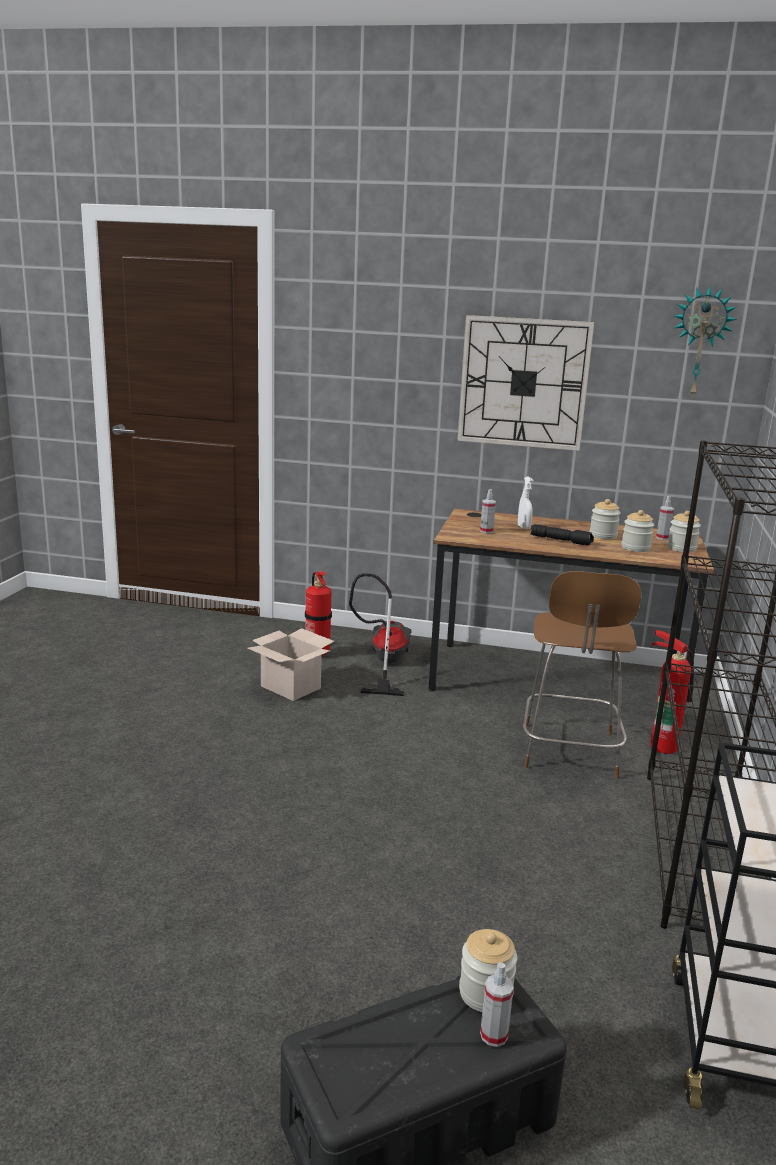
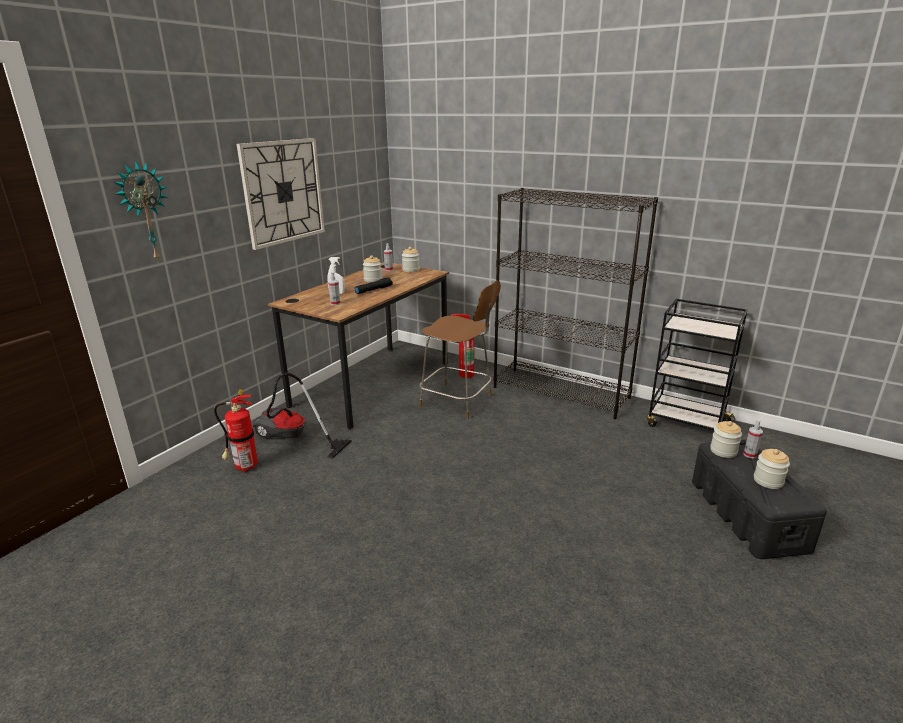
camera: 70 degrees left, 5 degrees up
(292, 687) = (298, 489): cardboard box -> none
(635, 548) = (402, 278): jar -> jar (768, 481)
(700, 342) = (361, 144): wall clock -> wall clock (144, 212)

